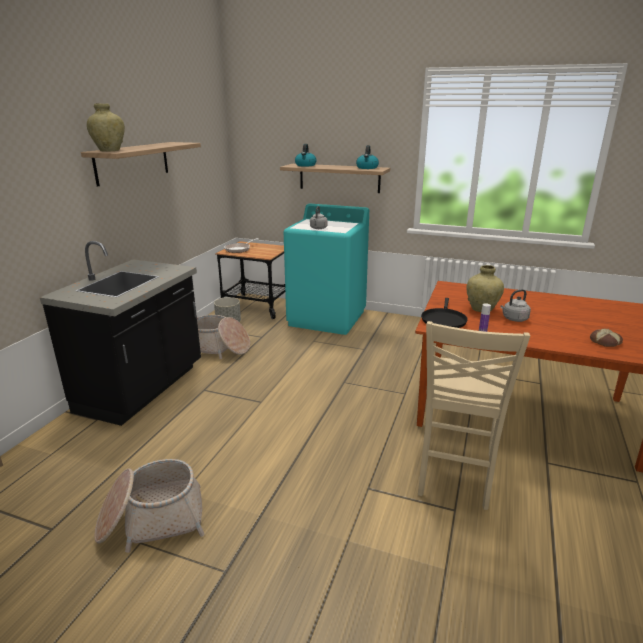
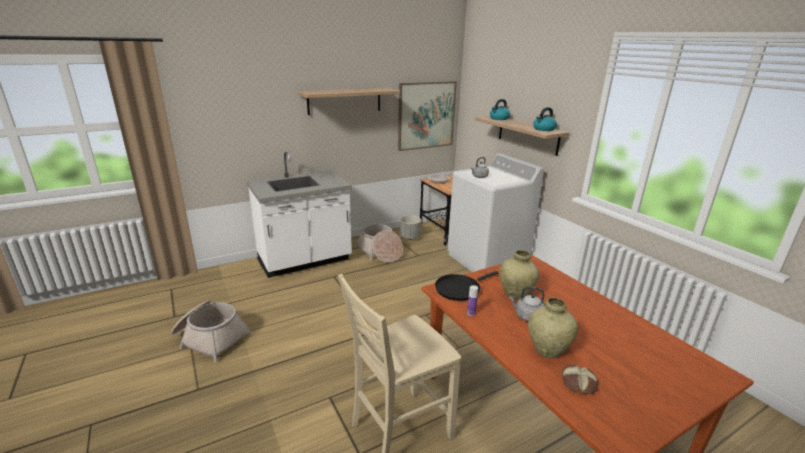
camera: 40 degrees right, 0 degrees up
(110, 150) = (314, 91): beige vase -> beige vase (547, 350)
(143, 389) = (305, 261): black counter -> white counter
(207, 174) = (426, 115): none -> picture
(327, 318) = (487, 260): turquoise washing machine -> white washing machine

